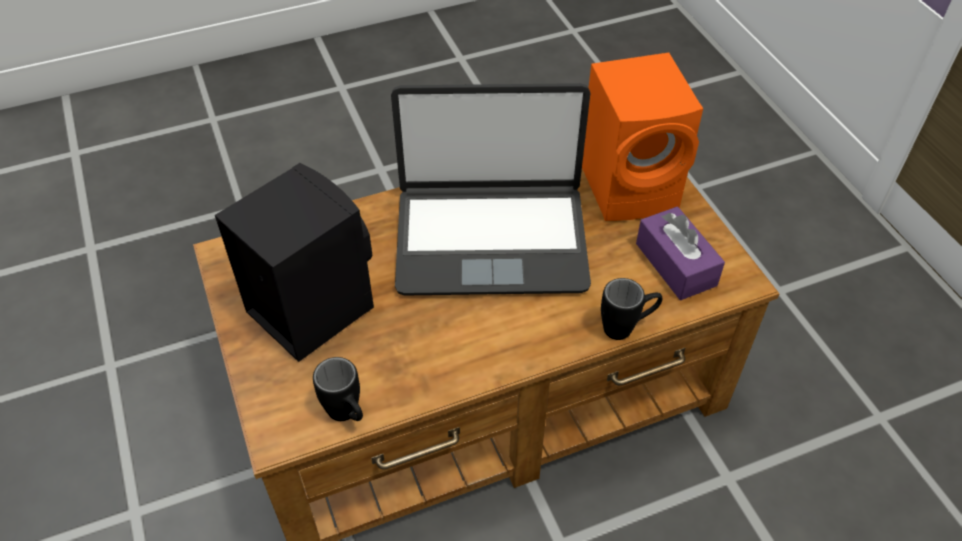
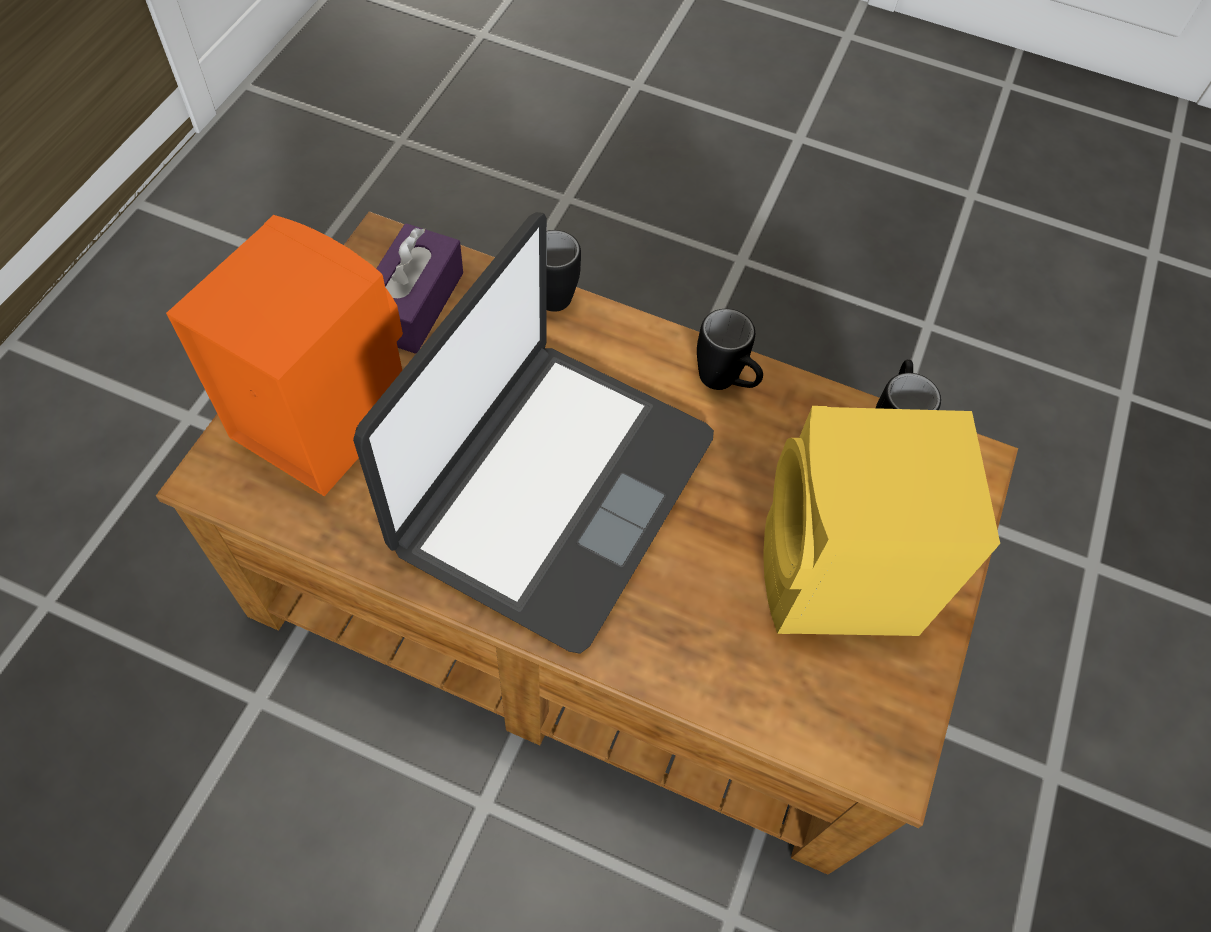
camera: 140 degrees left, 10 degrees up
(309, 306) = (837, 581): black speaker -> yellow speaker
(467, 360) = (725, 384): none -> black mug
(491, 239) = (552, 490): laptop -> laptop turned 75 degrees clockwise

